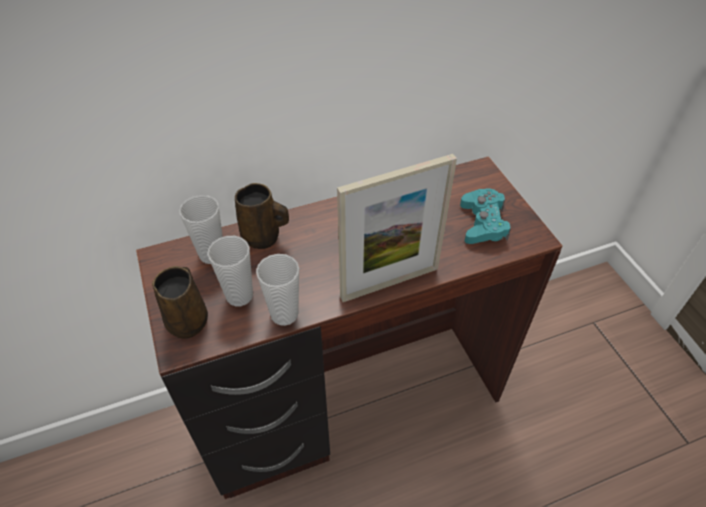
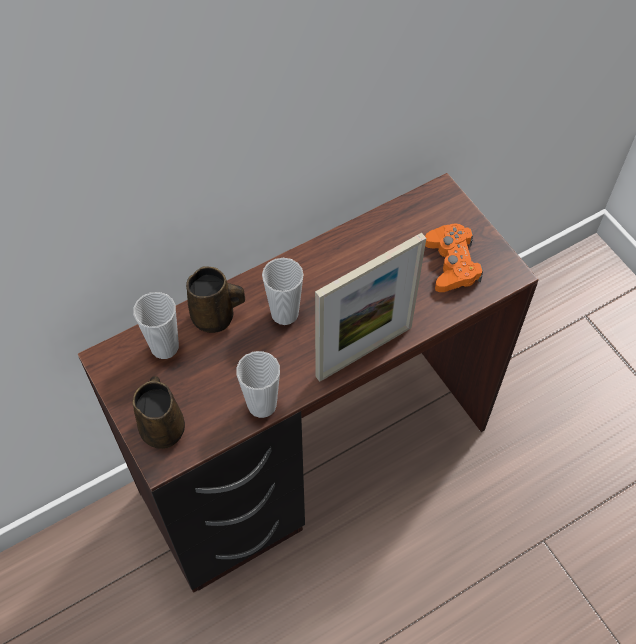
camera: 10 degrees left, 10 degrees up
(239, 296) = (209, 391): cup -> cup (284, 313)
(483, 223) = (452, 263): turquoise game controller -> orange game controller

